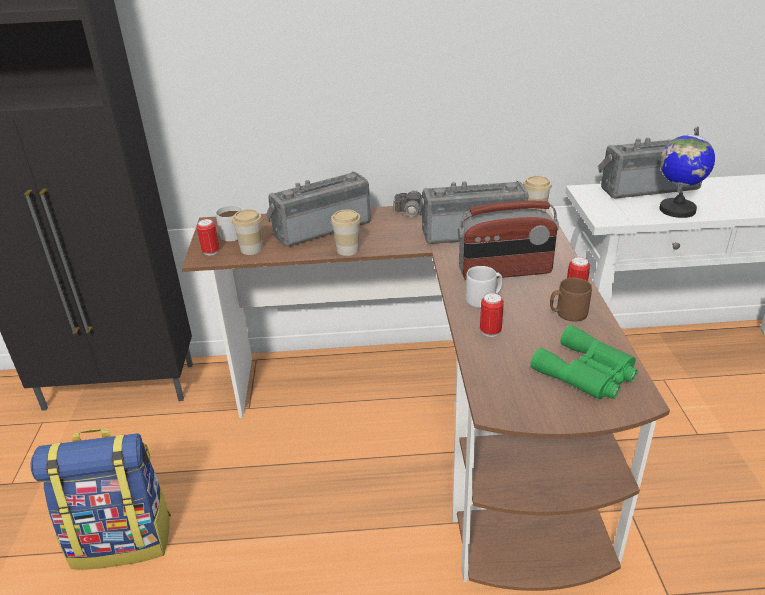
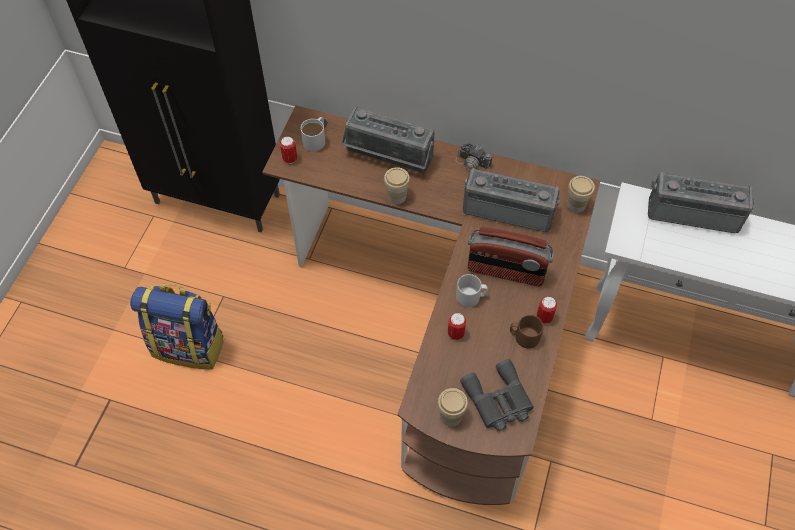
camera: 20 degrees right, 25 degrees up
(251, 249) = (322, 167): cup -> cup (450, 416)
(320, 228) = (387, 157): radio -> radio turned 150 degrees counterclockwise
(587, 373) = (498, 401): green binoculars -> grey binoculars
(676, 210) = (693, 254): globe -> none

